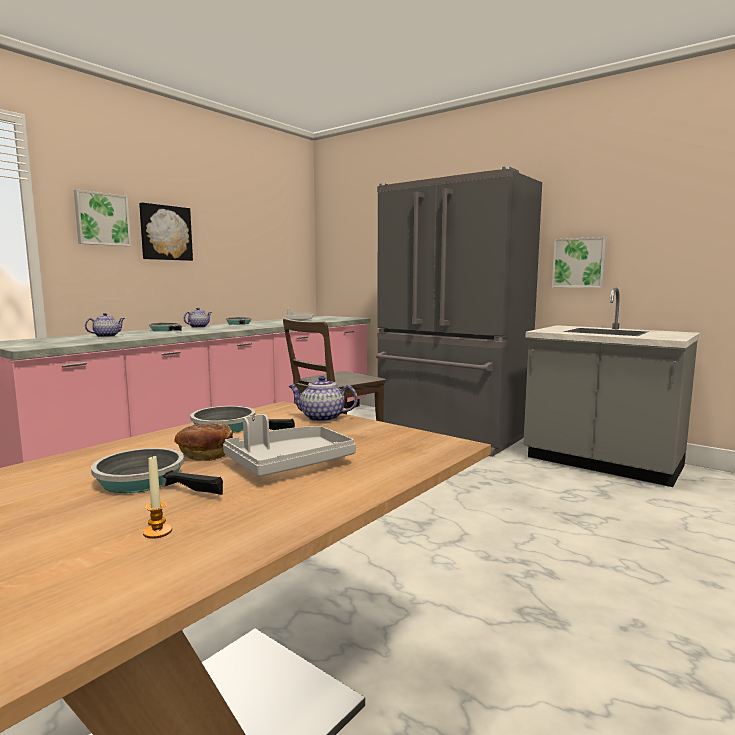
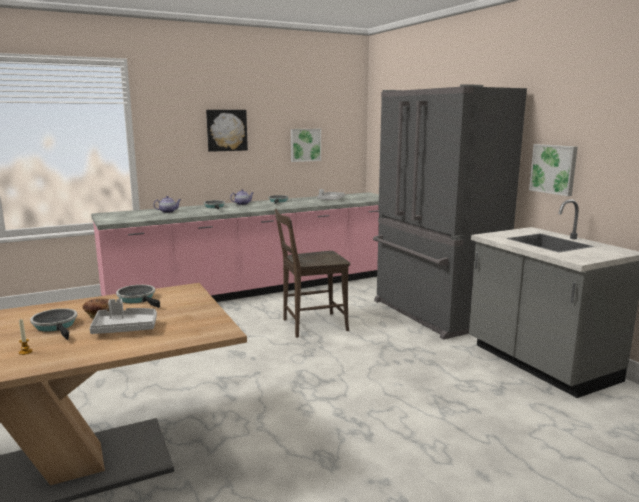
camera: 25 degrees right, 5 degrees up
(102, 219) = (178, 124): picture -> picture (305, 145)
(321, 418) = (194, 300): teapot -> none

